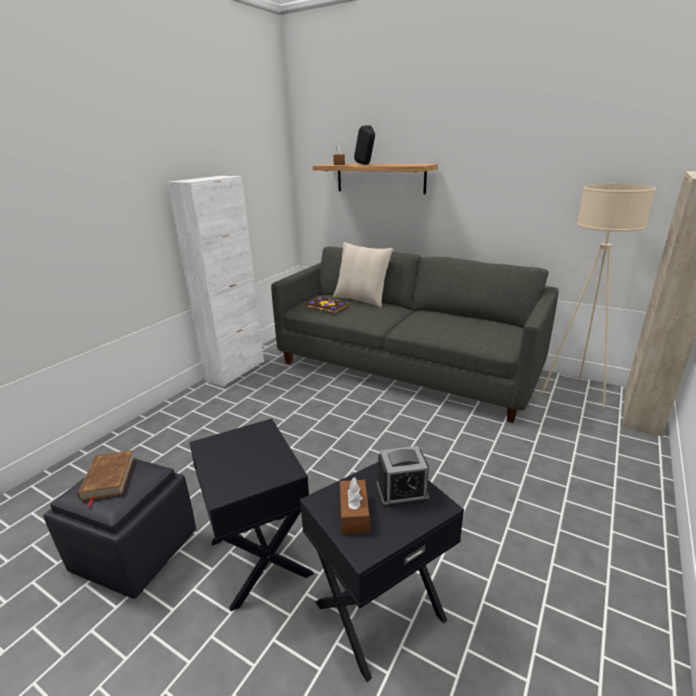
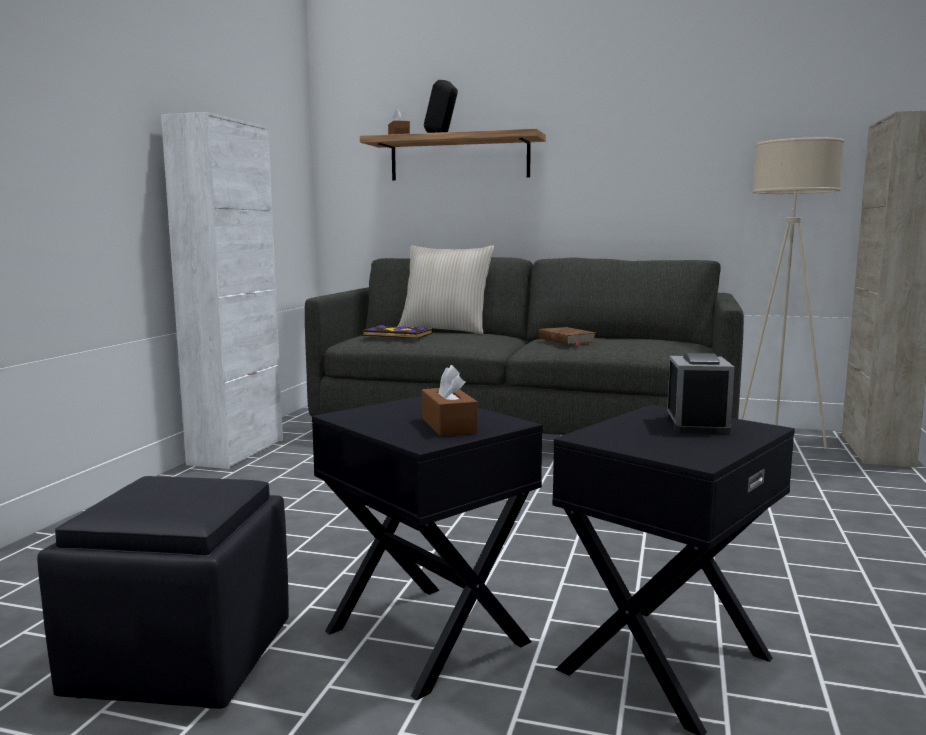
camera: 15 degrees left, 15 degrees down
(108, 478) = (158, 491): brown book -> brown book (566, 340)
(354, 513) = (649, 440): brown tissue box -> brown tissue box (448, 425)
(402, 492) = (697, 424): alarm clock -> alarm clock turned 60 degrees counterclockwise

